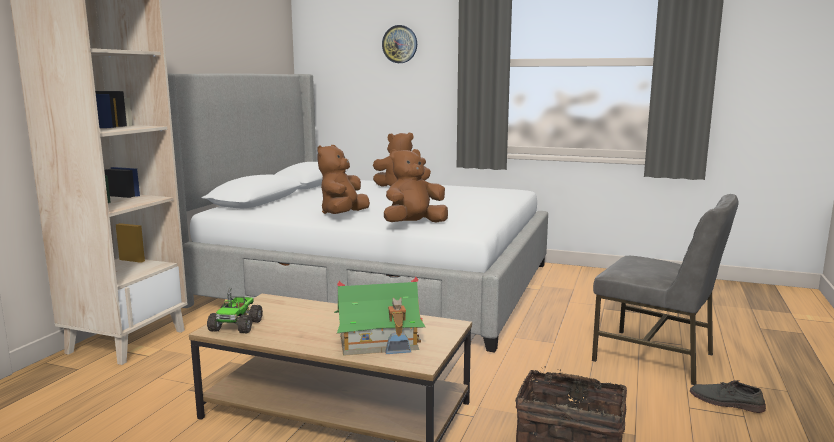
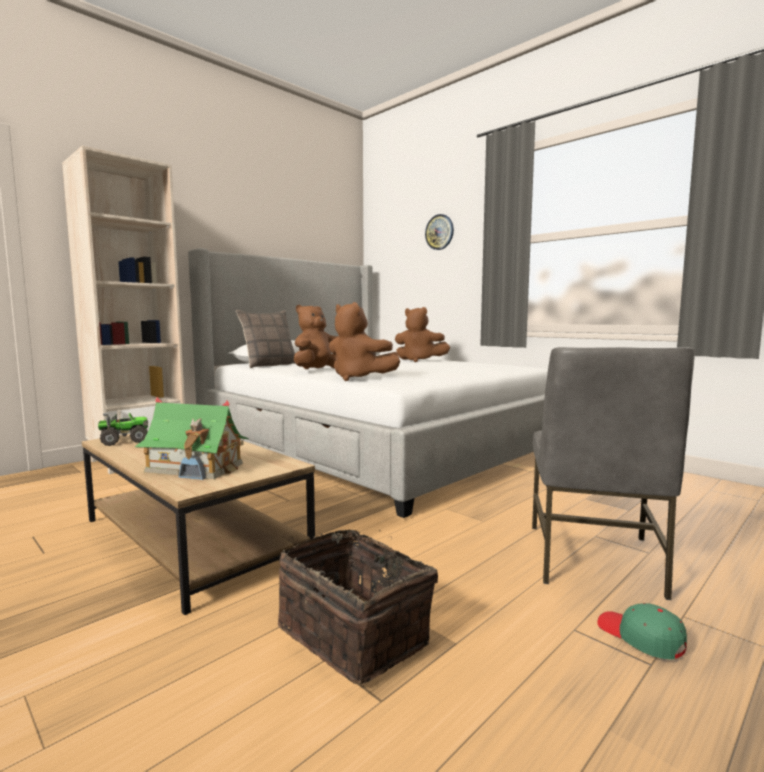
camera: 25 degrees right, 5 degrees down
(236, 325) = (124, 440): toy truck -> toy truck turned 150 degrees counterclockwise
(263, 209) = (269, 365): none -> pillow
(413, 224) = (359, 378): brown plush toy -> brown plush toy turned 135 degrees counterclockwise
(655, 357) = (594, 560): grey chair -> grey chair turned 45 degrees clockwise
(726, 402) = (640, 637): grey shoe -> green cap

